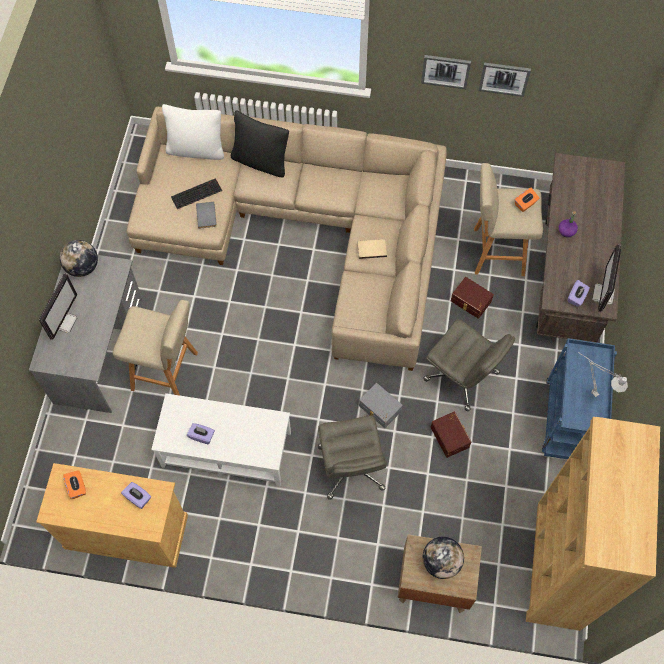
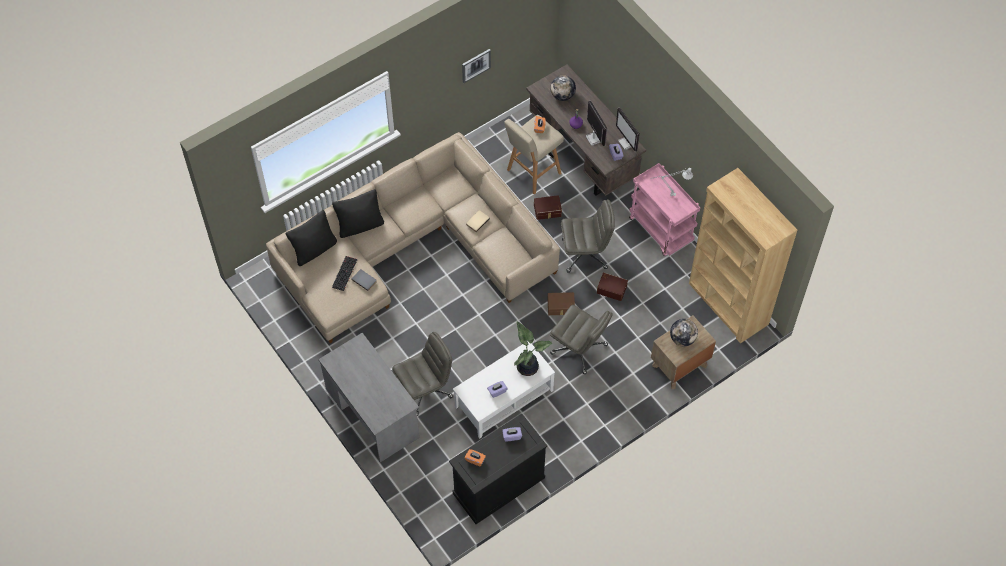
camera: 45 degrees left, 5 degrees down
(64, 321) = (364, 394): monitor -> monitor (594, 138)
(82, 267) = (339, 359): globe -> globe (562, 96)
(126, 531) = (498, 485): beige cabinet -> black cabinet
(167, 372) = (425, 389): beige stool -> grey office chair
(196, 149) = (314, 249): white pillow -> black pillow
(259, 438) = (528, 366): none -> potted plant
(379, 409) = (561, 307): grey storage box -> brown storage box
(445, 71) = (440, 85): picture -> none
(568, 421) = (661, 230): blue cart -> pink cart

